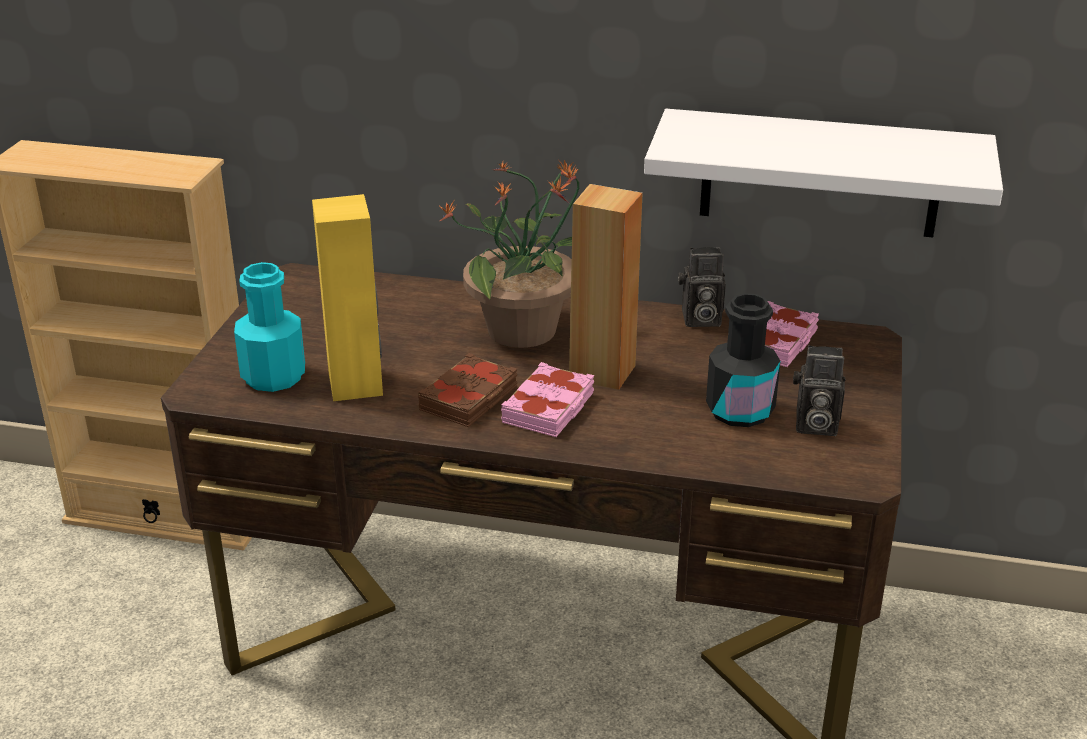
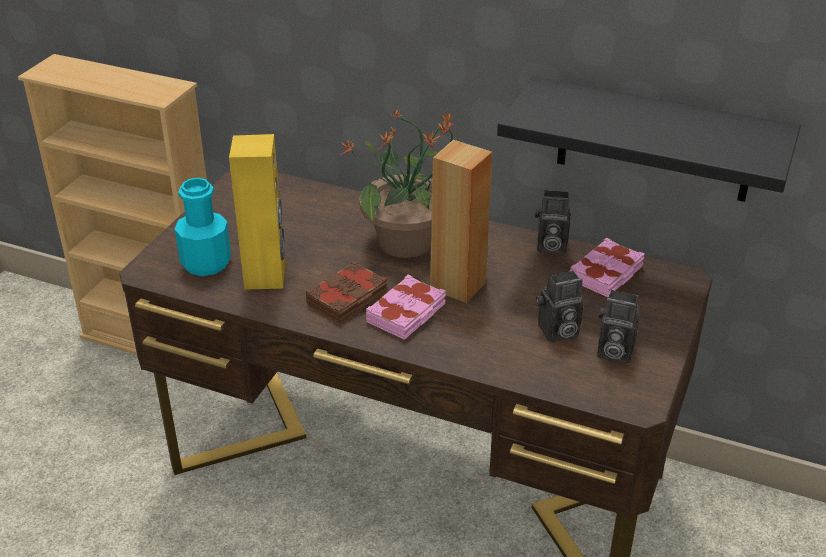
camera: 10 degrees right, 5 degrees up
(740, 411) = (557, 332): black bottle -> camera
(820, 173) = (655, 141): white shelf -> black shelf

